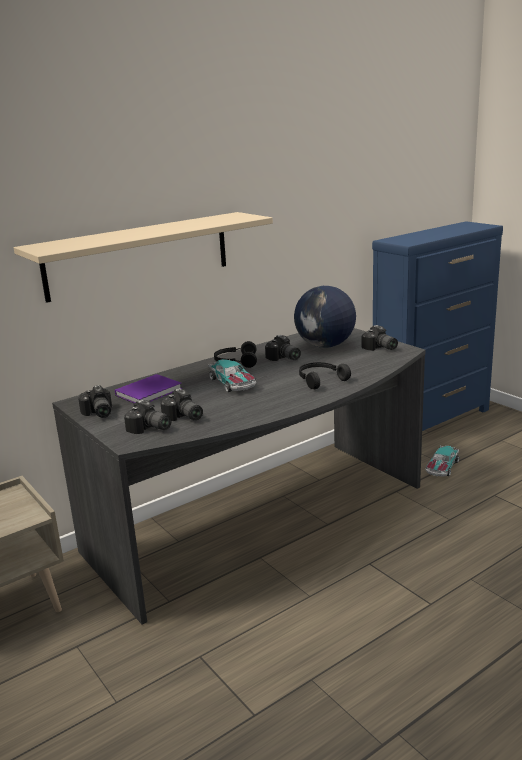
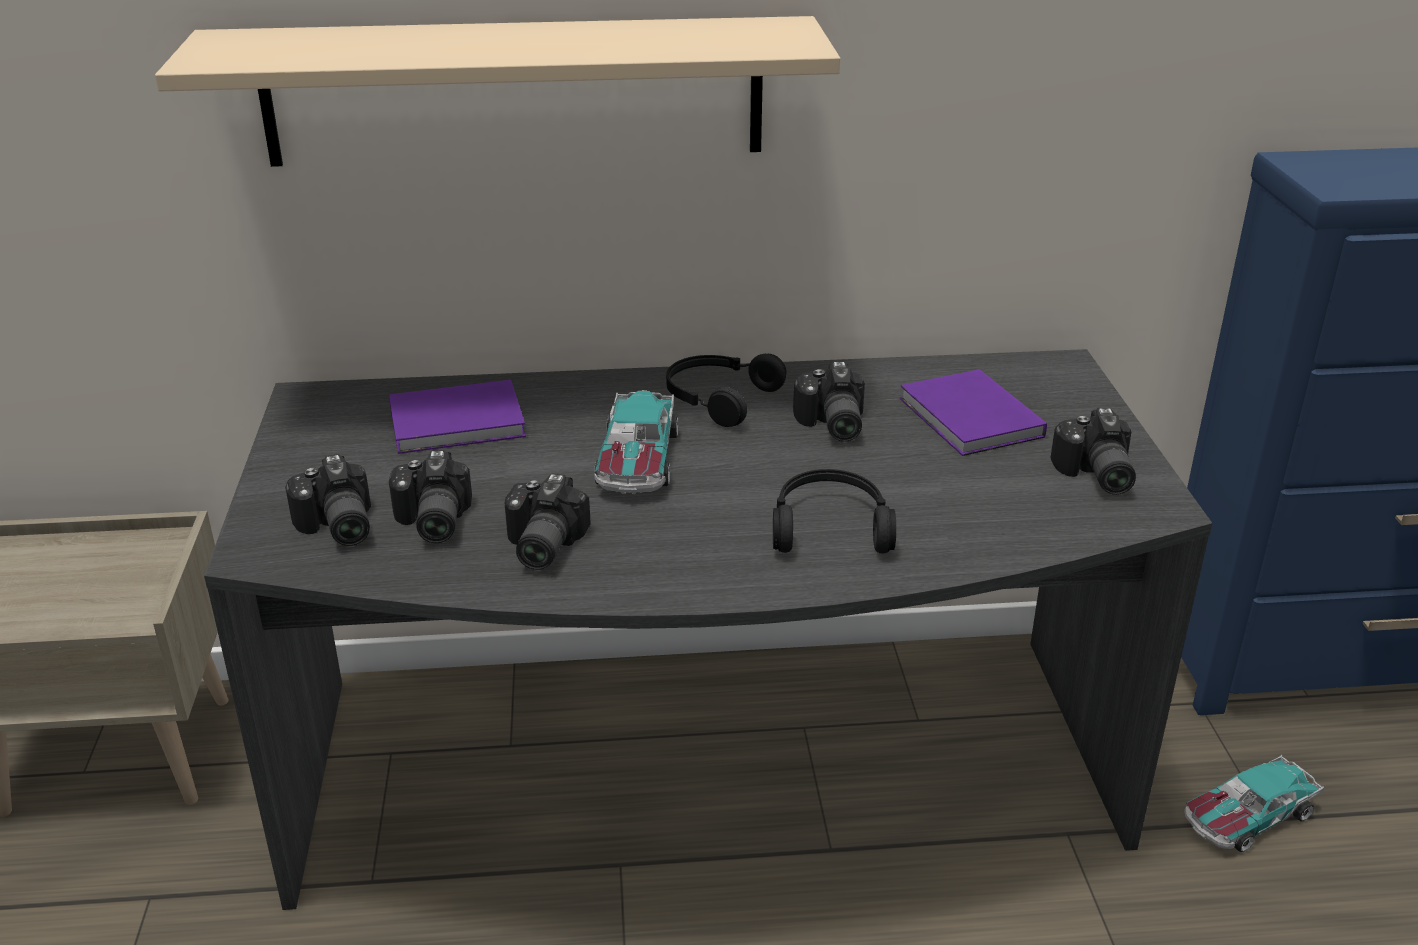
camera: 30 degrees right, 10 degrees up
(97, 413) = (305, 445): camera -> camera (539, 546)
(325, 346) = (970, 420): globe -> purple book

